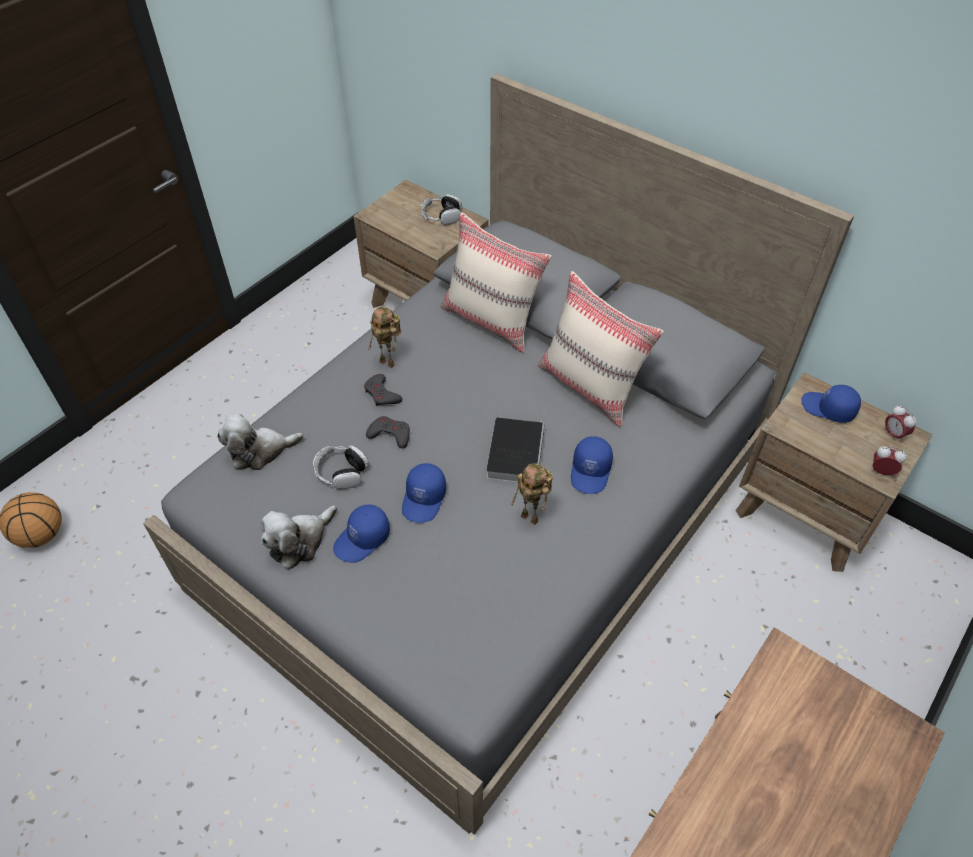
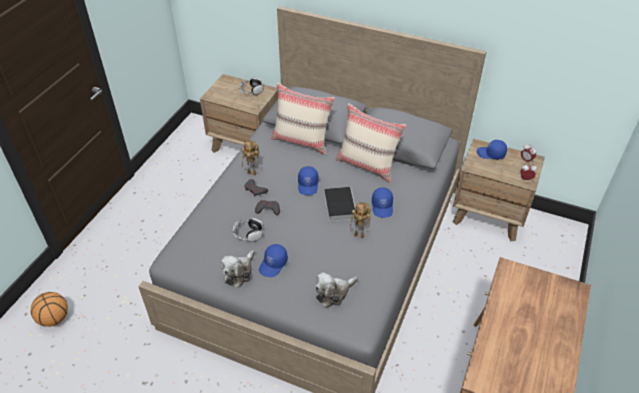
camera: 15 degrees left, 5 degrees down
(260, 451) = (197, 232): plush toy -> plush toy (333, 293)
(424, 499) = (299, 238): blue cap -> blue cap (308, 185)

